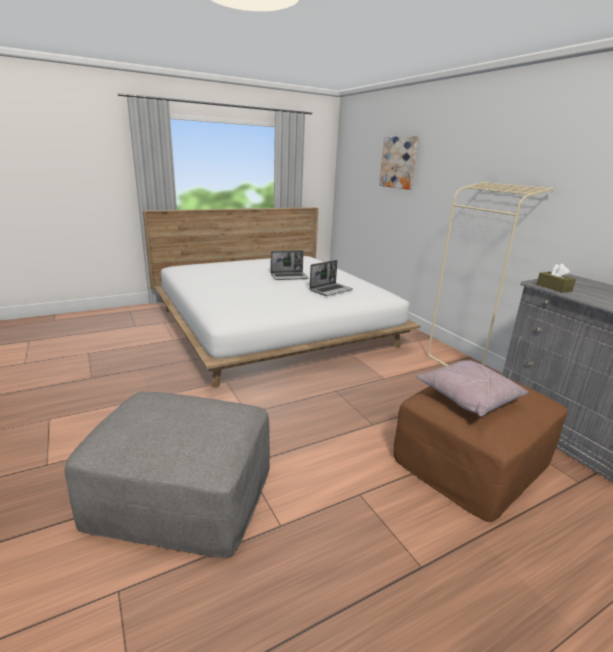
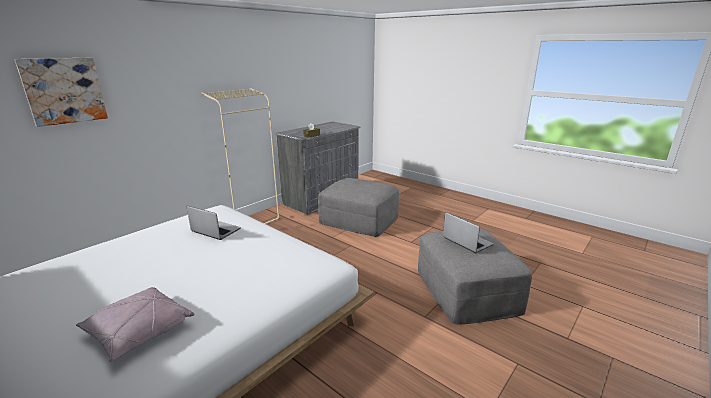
camera: 110 degrees left, 0 degrees up
(289, 277) = (159, 263): laptop -> laptop (466, 241)
(468, 397) = (368, 187): purple pillow -> purple pillow (139, 332)
(472, 459) = (359, 219): brown ottoman -> grey ottoman

